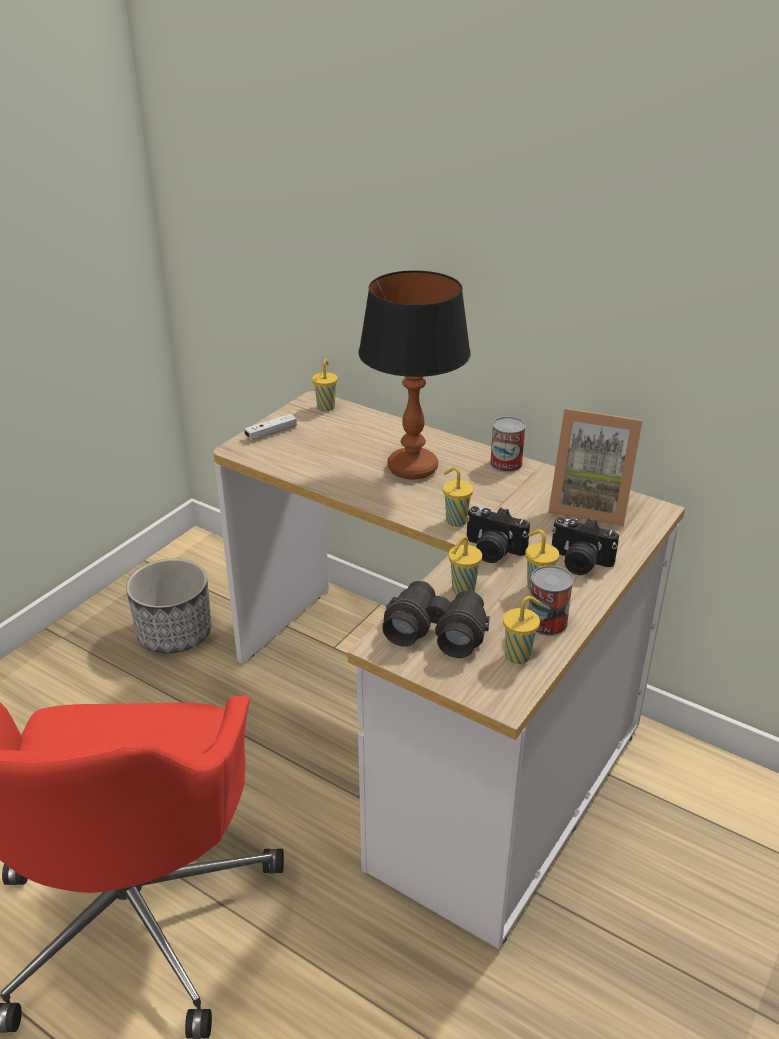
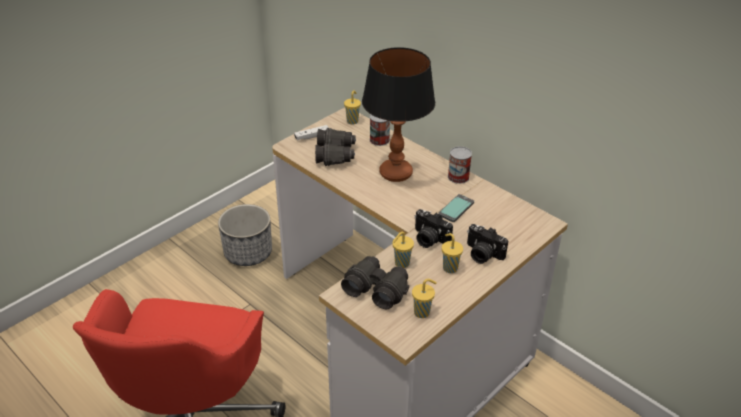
camera: 10 degrees right, 5 degrees up
(314, 452) = (335, 154): none -> black binoculars
(455, 520) = (411, 214): yellow cup -> none
(517, 506) = (456, 209): none -> phone
(547, 622) = (447, 293): can -> can (379, 140)
(589, 504) = (504, 213): picture frame -> none

